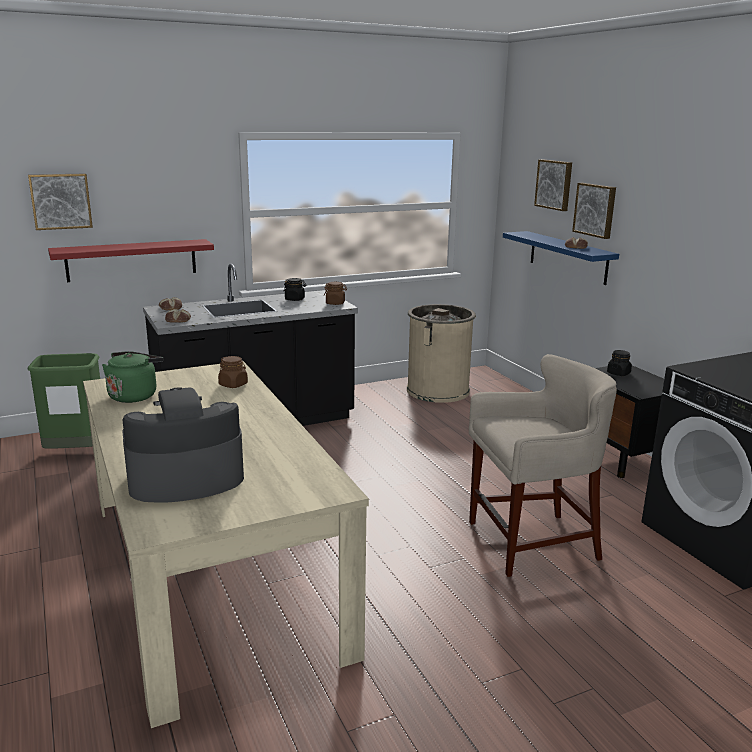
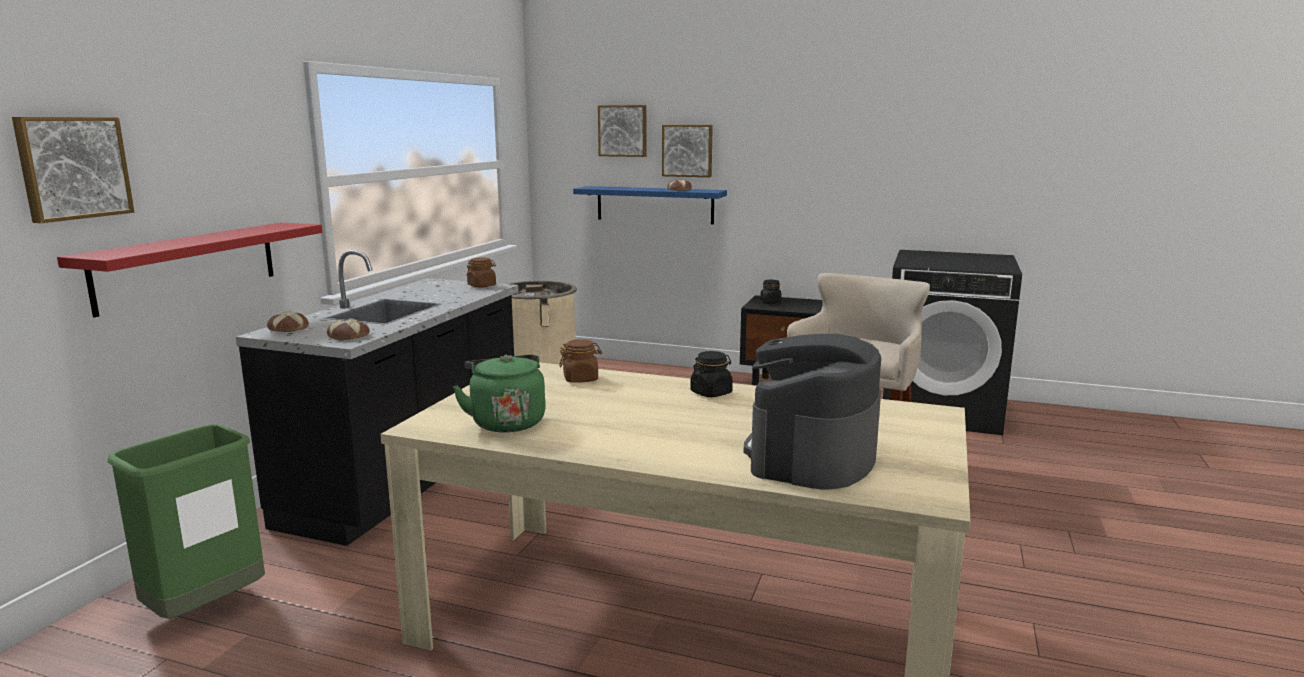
camera: 45 degrees left, 5 degrees down
(295, 299) = (423, 291): black jar -> black jar (711, 393)

